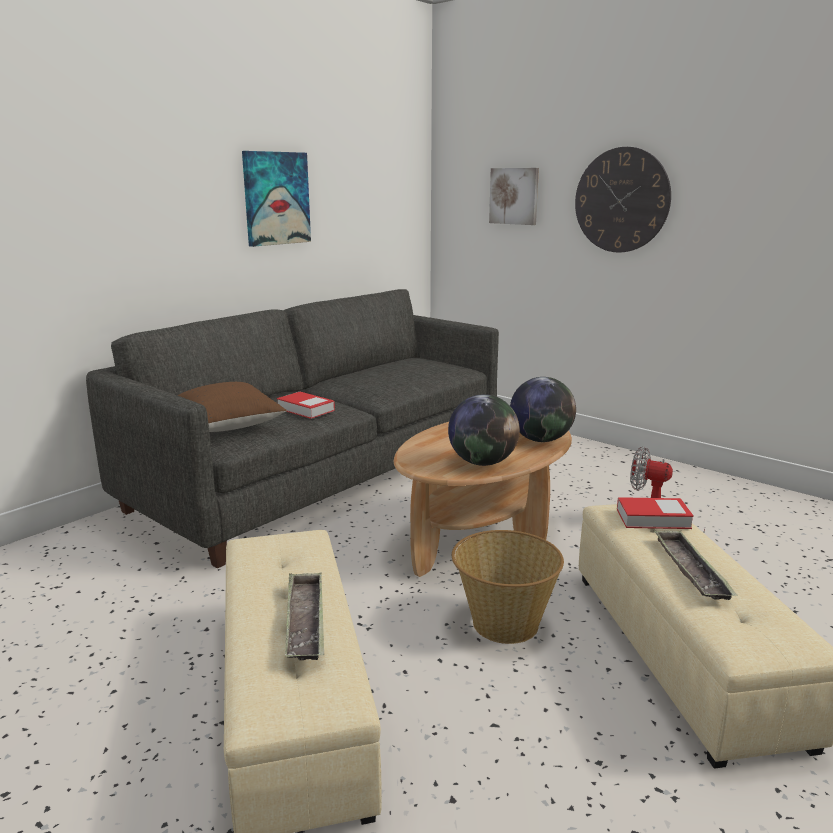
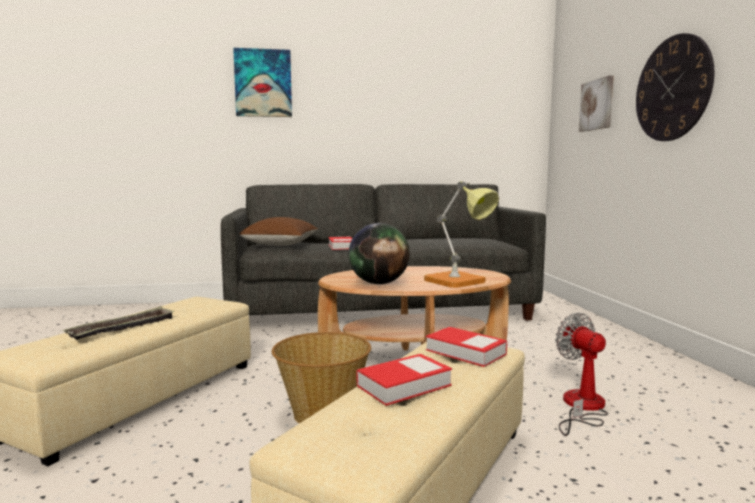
camera: 40 degrees right, 10 degrees down
(276, 198) = (392, 113): picture -> picture (263, 83)
(540, 440) = (460, 282): globe -> table lamp
(690, 569) = (404, 385): tray -> book

